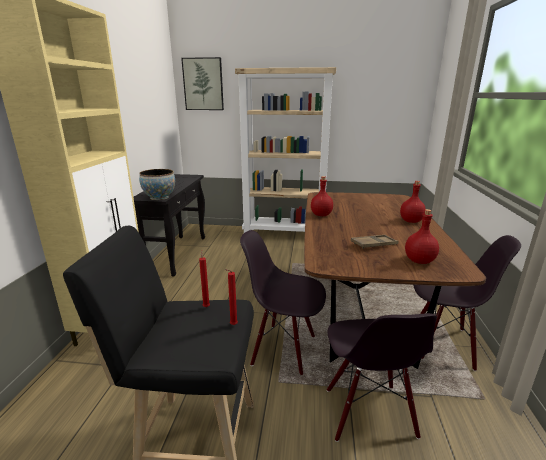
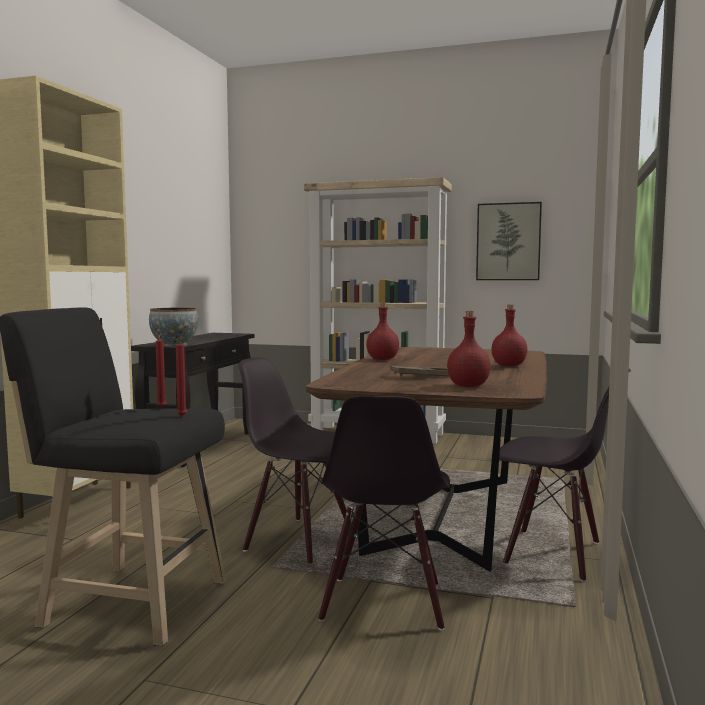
camera: 10 degrees right, 15 degrees down
(203, 84) = (268, 210): picture -> picture (508, 242)

